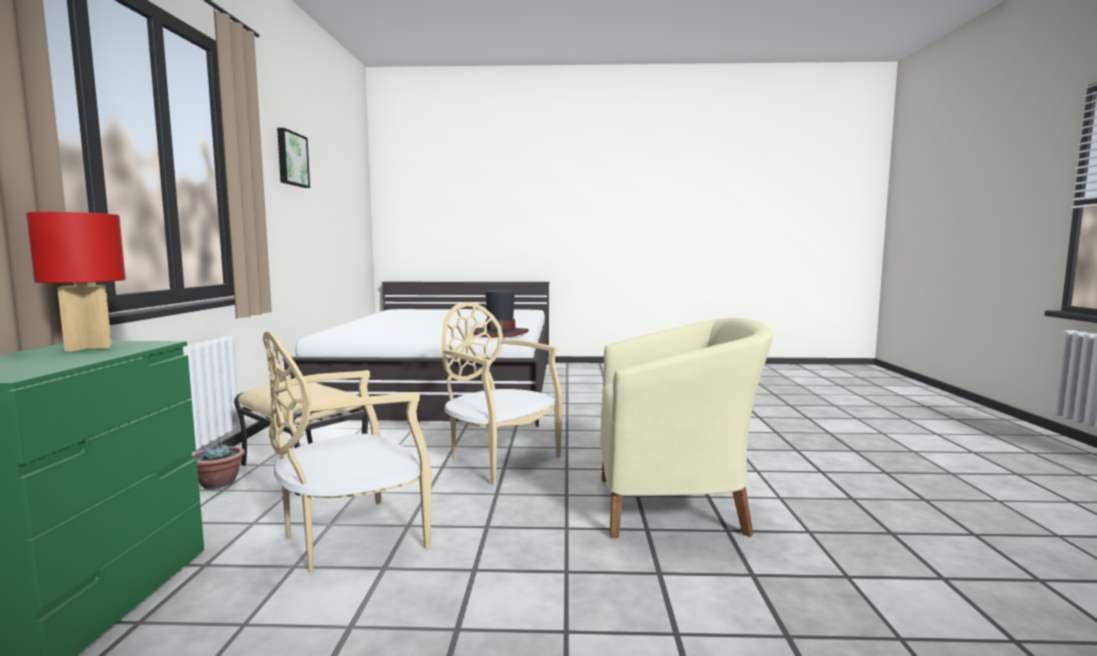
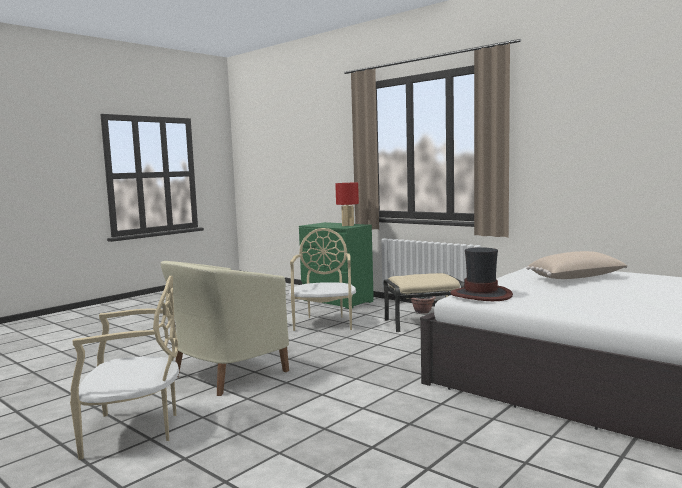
camera: 130 degrees right, 0 degrees up
(291, 159) = (596, 112): picture -> none
(397, 326) = (577, 278): none -> beige pillow
(499, 459) = (366, 357): beige chair -> beige chair (134, 431)

